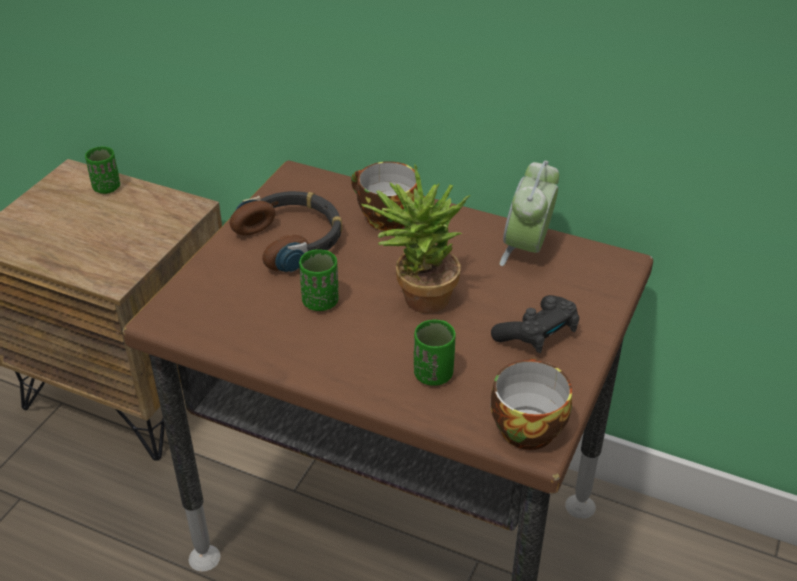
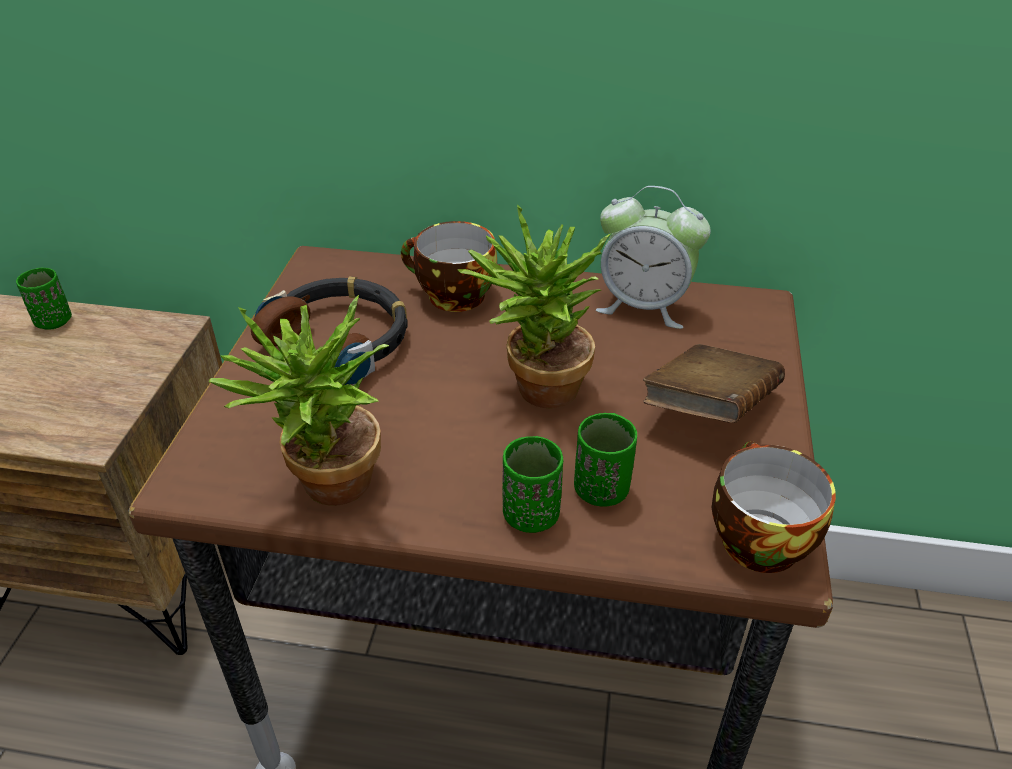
camera: 15 degrees left, 0 degrees up
(249, 339) = (326, 489): none -> potted plant
(320, 302) = (408, 418): green cup -> green cup (531, 515)
(527, 249) = (644, 306): alarm clock -> alarm clock turned 75 degrees counterclockwise
(537, 335) = (708, 410): black game controller -> brown book

